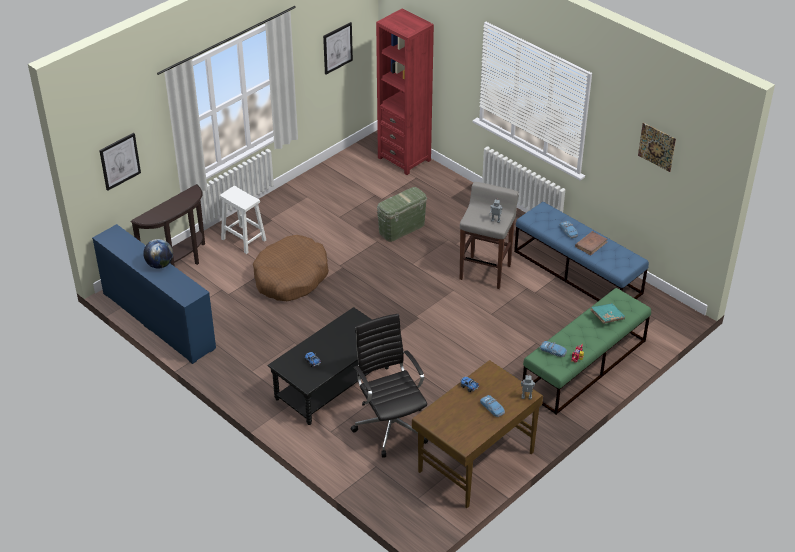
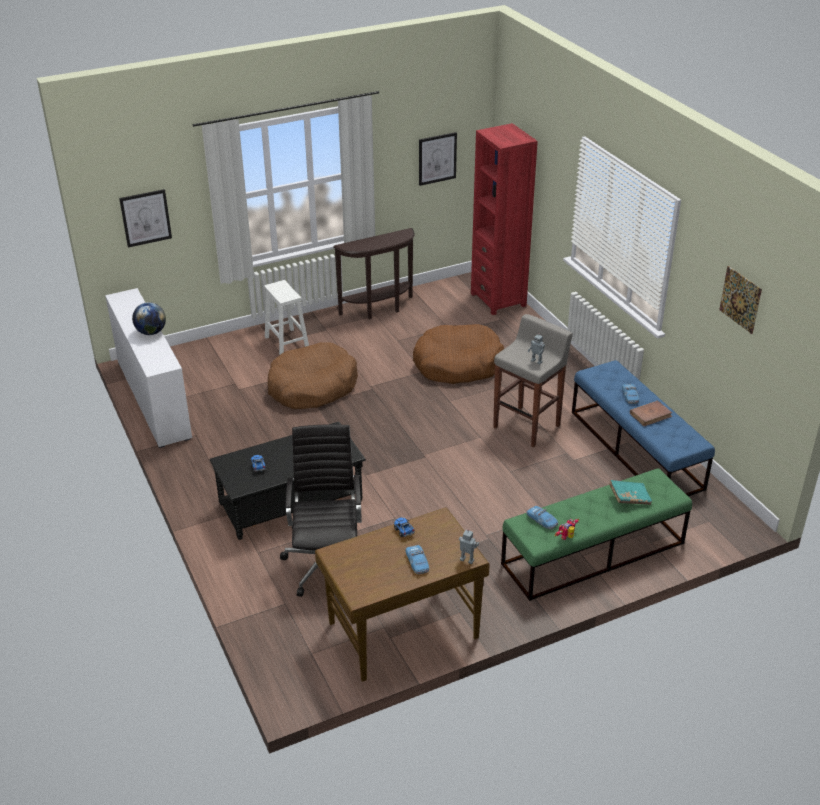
camera: 20 degrees right, 5 degrees down
(158, 320) = (154, 398): blue dresser -> white dresser
(179, 265) = (208, 352): brown console table -> brown console table (379, 309)
(401, 228) = (458, 364): green storage box -> brown dog bed

